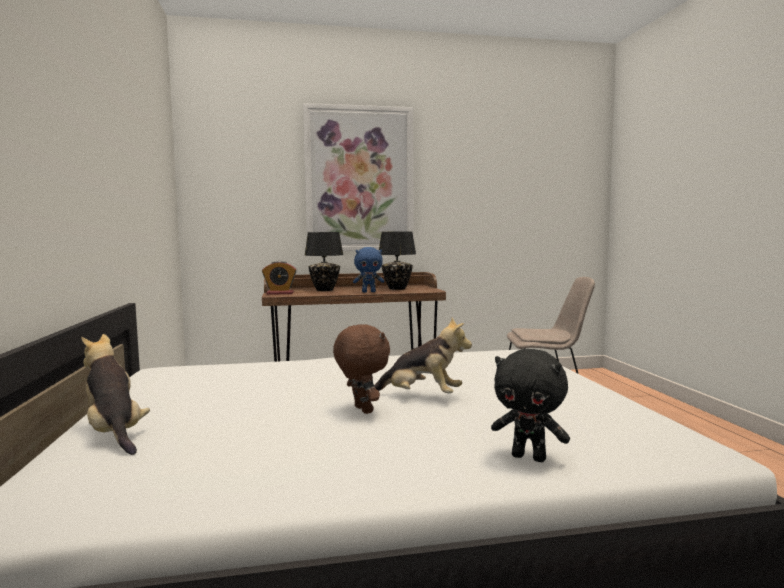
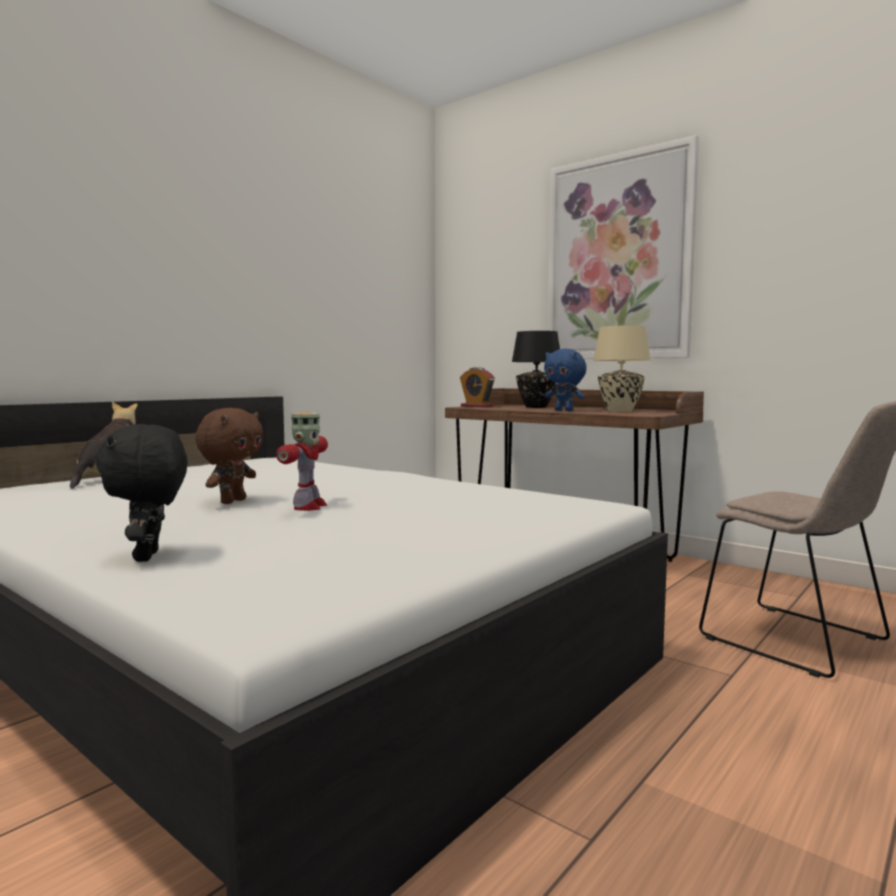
camera: 50 degrees right, 0 degrees up
(397, 289) = (620, 411): black table lamp -> beige table lamp
(421, 397) = (308, 507): plush toy -> toy robot

